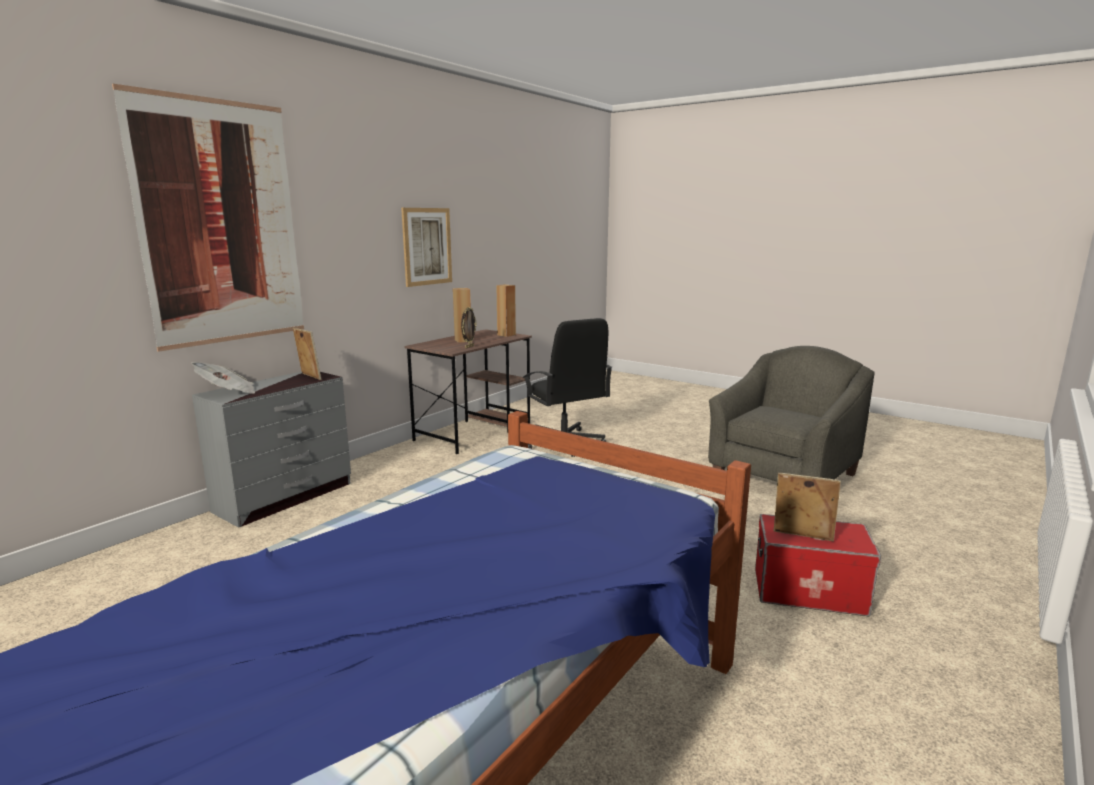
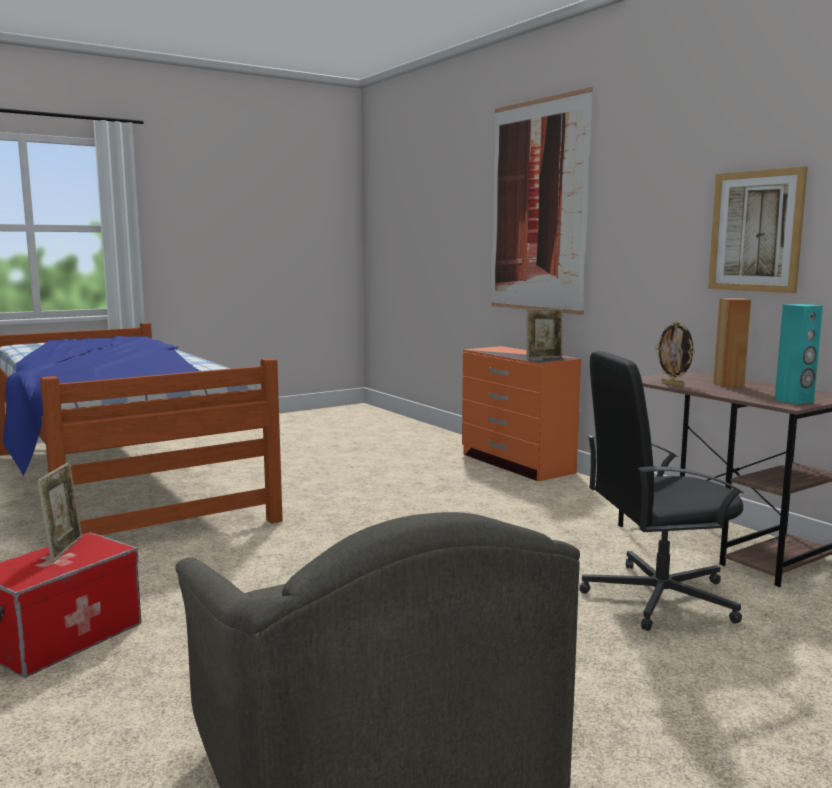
camera: 110 degrees right, 5 degrees down
(227, 392) = (499, 349): newspaper -> none
(286, 497) = (516, 464): grey dresser -> orange dresser
(506, 335) = (794, 401): brown speaker -> turquoise speaker
(802, 537) = (64, 549): picture frame -> picture frame turned 45 degrees counterclockwise

